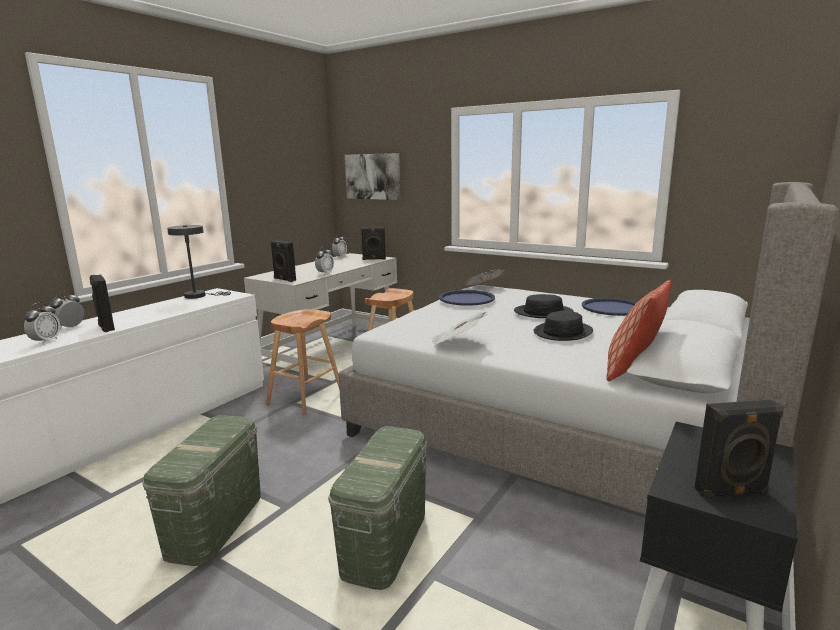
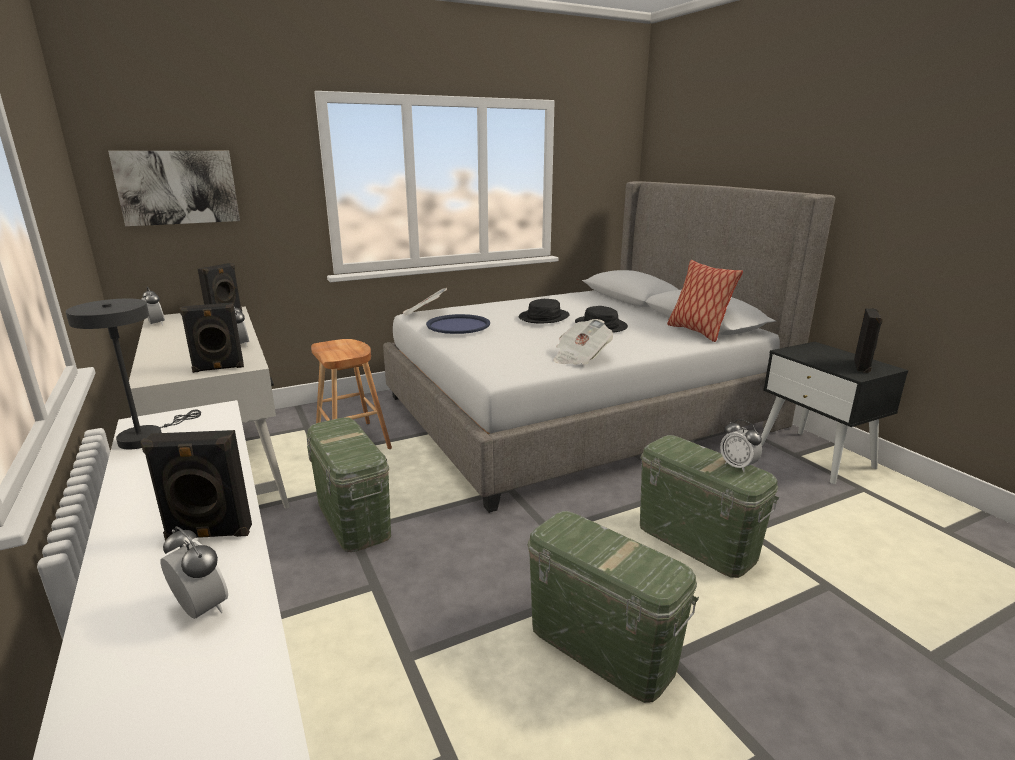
camera: 60 degrees left, 5 degrees up
(70, 327) = (127, 578): alarm clock -> alarm clock (738, 466)
(305, 398) = (352, 518): brown stool -> green storage box
(612, 308) = (561, 301): blue tray -> none

